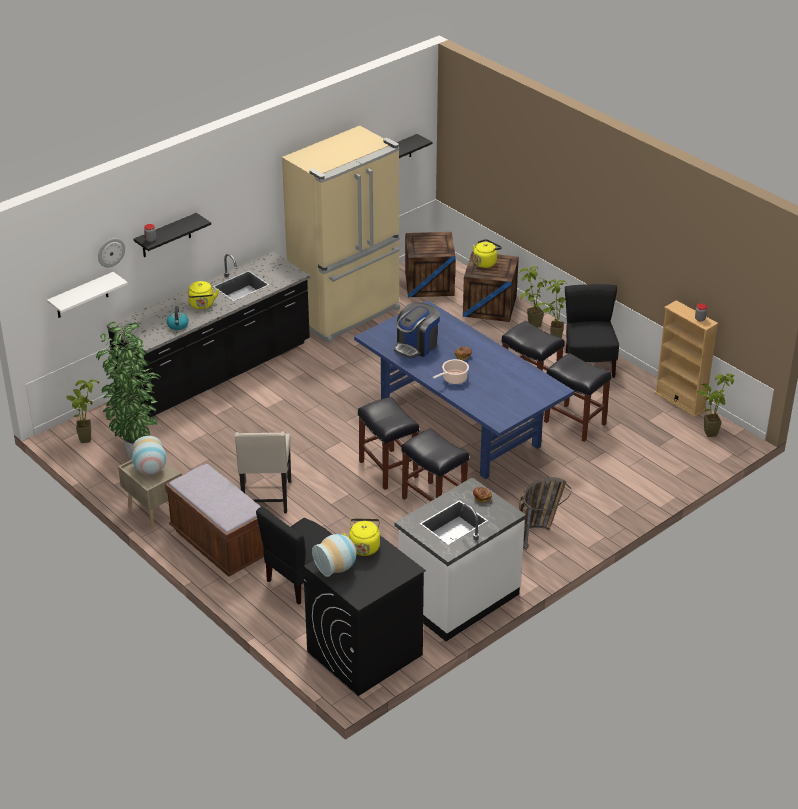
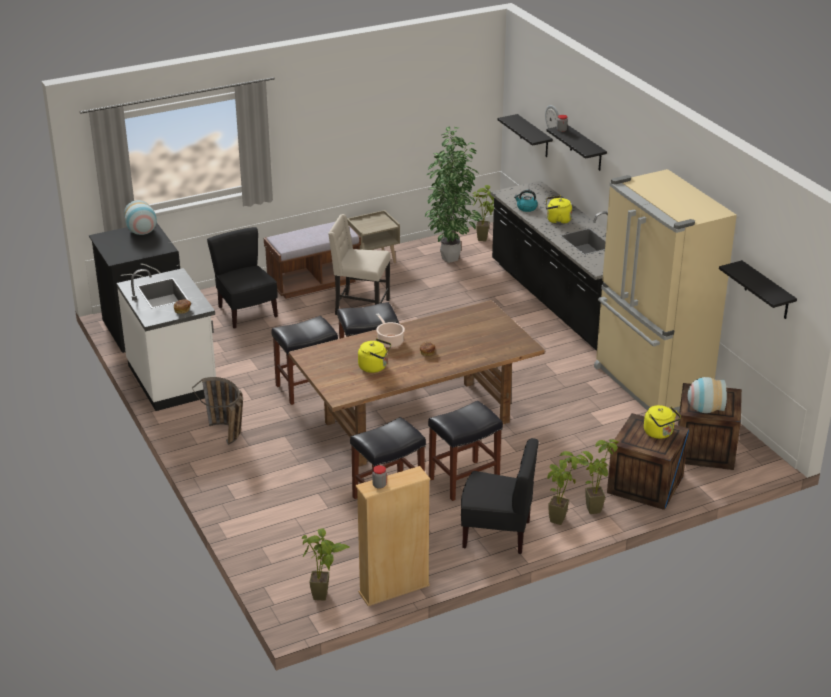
camera: 105 degrees right, 5 degrees down
(81, 296) = (534, 136): white shelf -> black shelf
(150, 470) = (375, 223): vase -> vase (704, 409)
(364, 546) = (156, 245): yellow kettle -> yellow kettle (374, 367)
(416, 346) = (458, 330): coffee machine -> none
(460, 427) = (416, 423): blue dining table -> brown dining table

